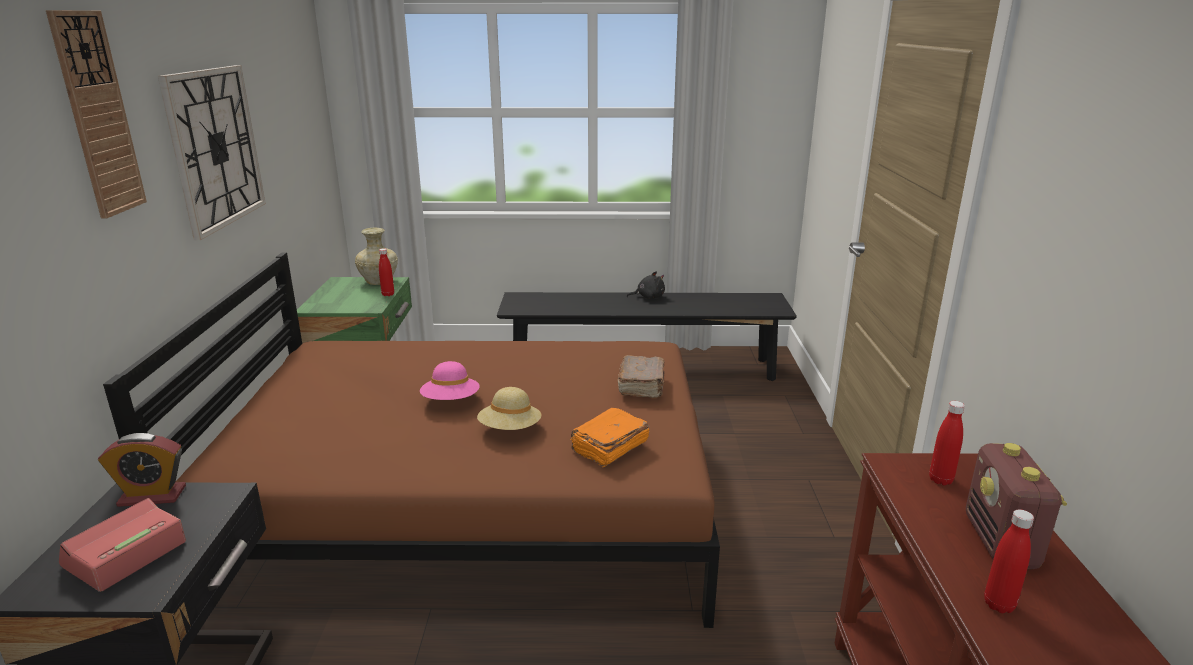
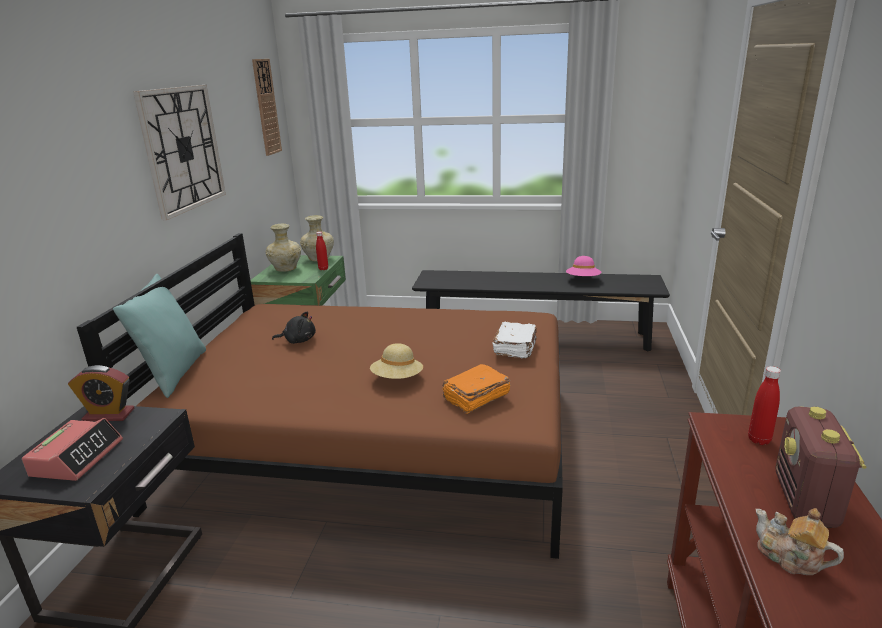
camera: 10 degrees right, 0 degrees up
(97, 115) = (80, 120): wall clock -> wall clock (266, 107)
(125, 555) = (77, 458): alarm clock -> alarm clock turned 150 degrees clockwise
(218, 436) = (173, 373): none -> turquoise pillow
(338, 296) = (285, 269): none -> beige vase
(451, 401) = (355, 354): pink hat -> pink hat (583, 280)
(642, 386) = (515, 348): brown book -> white book
(648, 297) = (541, 276): black plush toy -> black plush toy (298, 340)
(999, 605) = (790, 558): red bottle -> teapot

